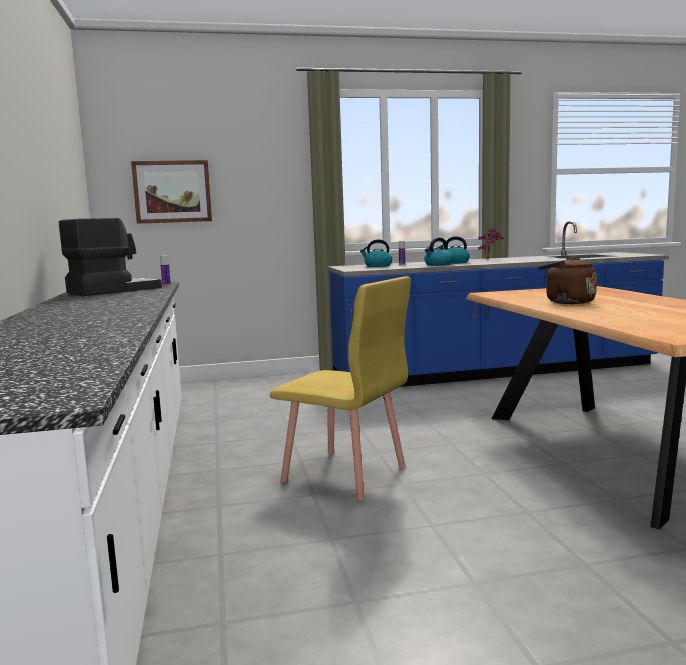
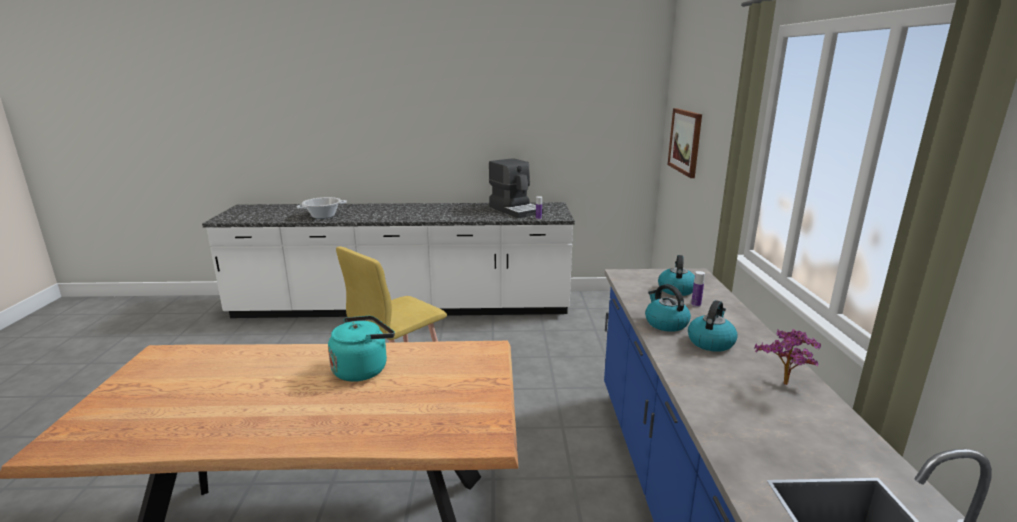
camera: 100 degrees right, 10 degrees up
(87, 335) = (323, 216): none -> cooking pot
(566, 302) = (363, 369): brown kettle -> turquoise kettle

